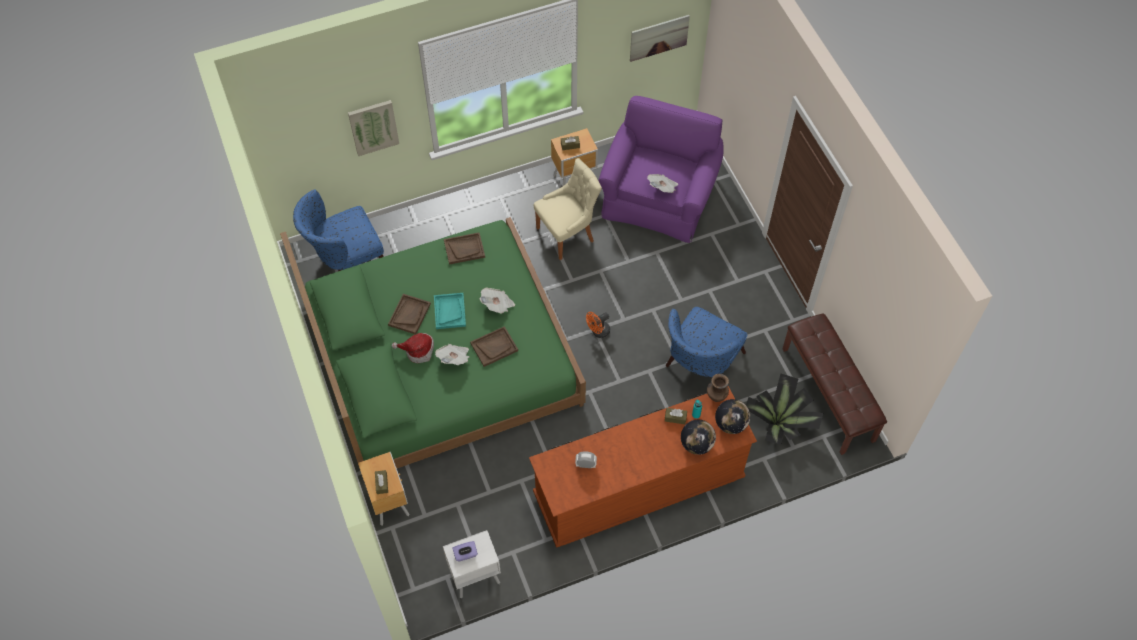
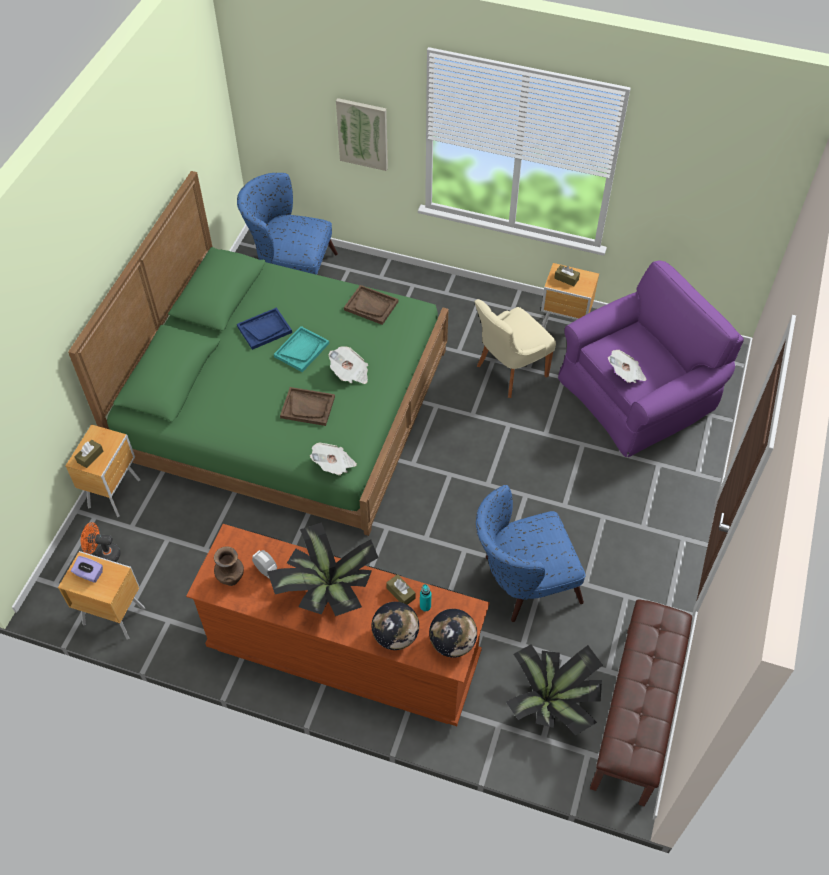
camera: 40 degrees right, 5 degrees down
(409, 314) = (264, 329): brown tray -> blue tray
(417, 351) = (238, 364): hat -> none
(454, 358) = (262, 393): newspaper -> newspaper (334, 465)
(474, 577) = (113, 615): white nightstand -> brown nightstand
(567, 234) = (509, 371): beige chair -> beige chair turned 135 degrees clockwise
(598, 332) = (450, 478): orange fan -> orange fan (104, 554)
(633, 448) = (327, 591): none -> potted plant
(659, 37) = (724, 206): picture -> none
(716, 397) = (464, 604): brown vase -> brown vase (231, 578)

